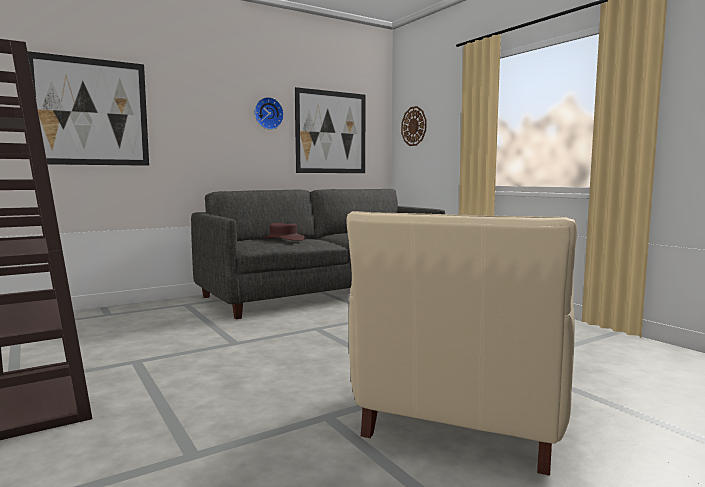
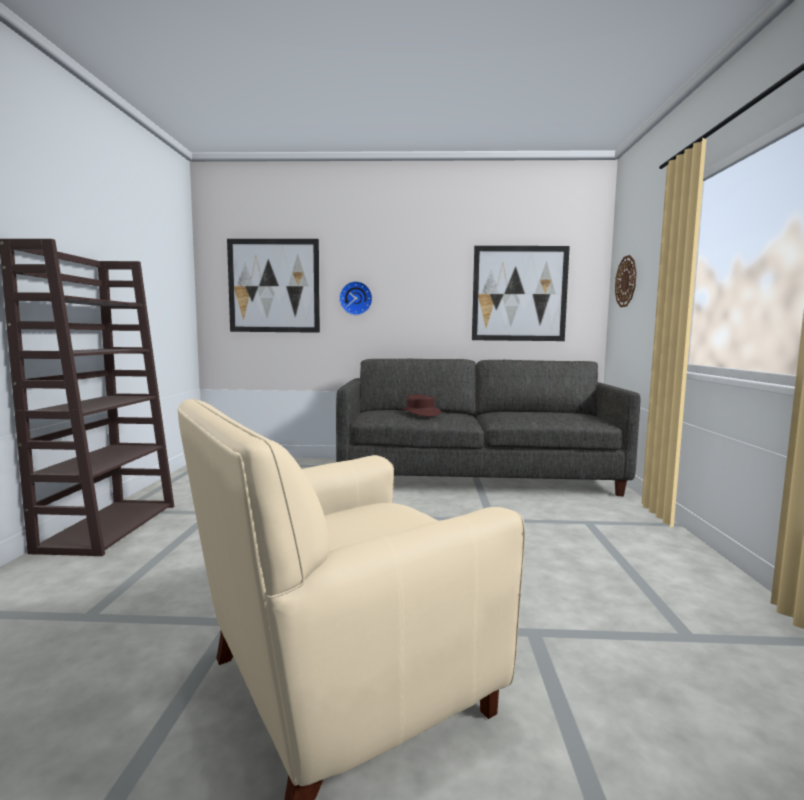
camera: 35 degrees right, 0 degrees up
(268, 113) = (441, 276): wall clock -> wall clock (356, 298)

